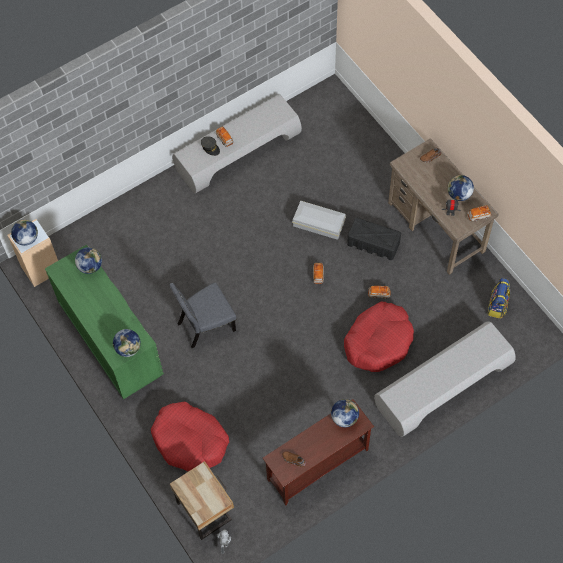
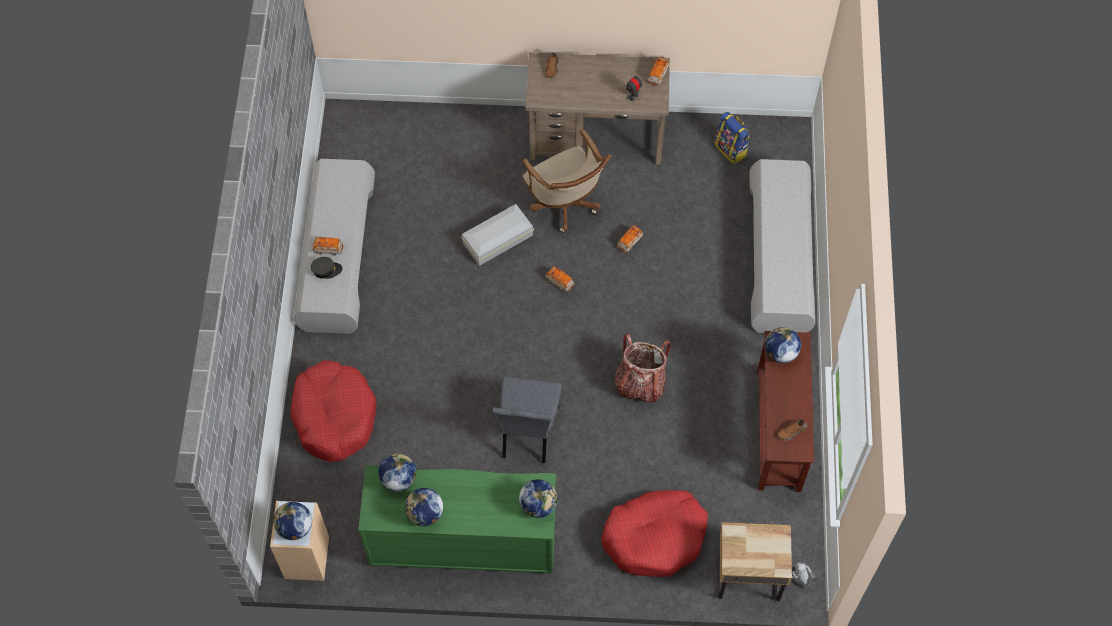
camera: 55 degrees left, 0 degrees up
(286, 365) = (640, 383): none -> backpack
(373, 243) = (566, 206): black storage box -> office chair
(378, 341) = (683, 279): red dog bed -> red dog bed (334, 416)
(459, 195) = (618, 74): globe -> globe (425, 514)

